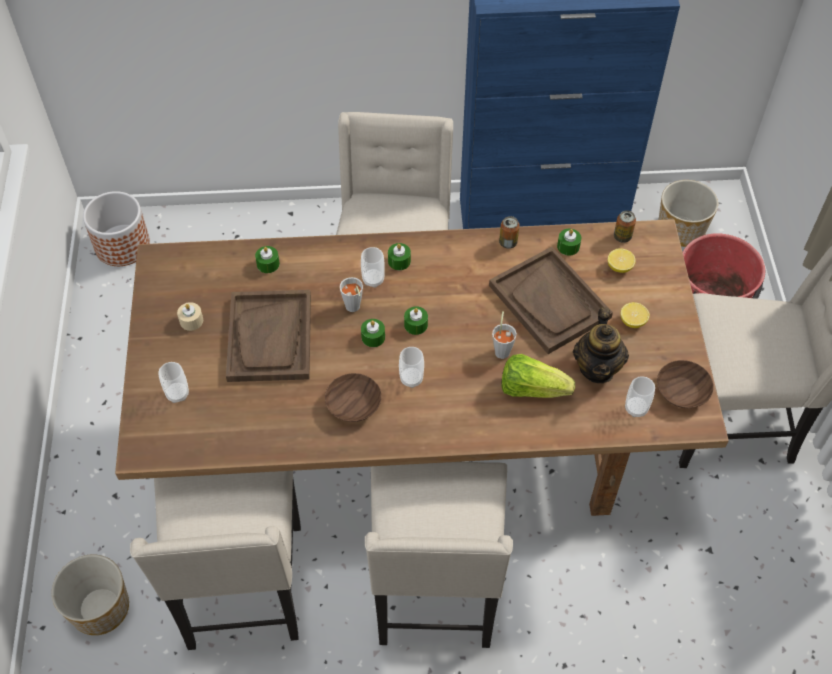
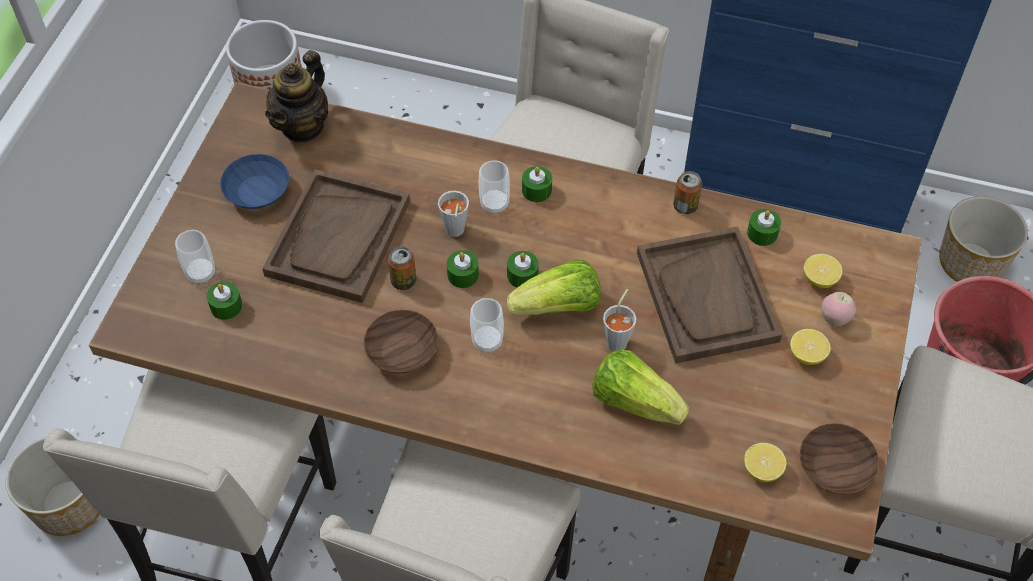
camera: 20 degrees right, 0 degrees up
(191, 321) = (256, 190): beige candle -> blue bowl
(268, 264) = (376, 148): green candle -> green candle (226, 306)
(451, 339) = (559, 307): none -> lettuce
(597, 368) = (733, 401): teapot -> teapot (302, 126)
(622, 237) = (840, 241): can -> can (403, 281)
(636, 408) = (762, 470): cup -> lemon
(640, 291) = (835, 319): none -> apple

